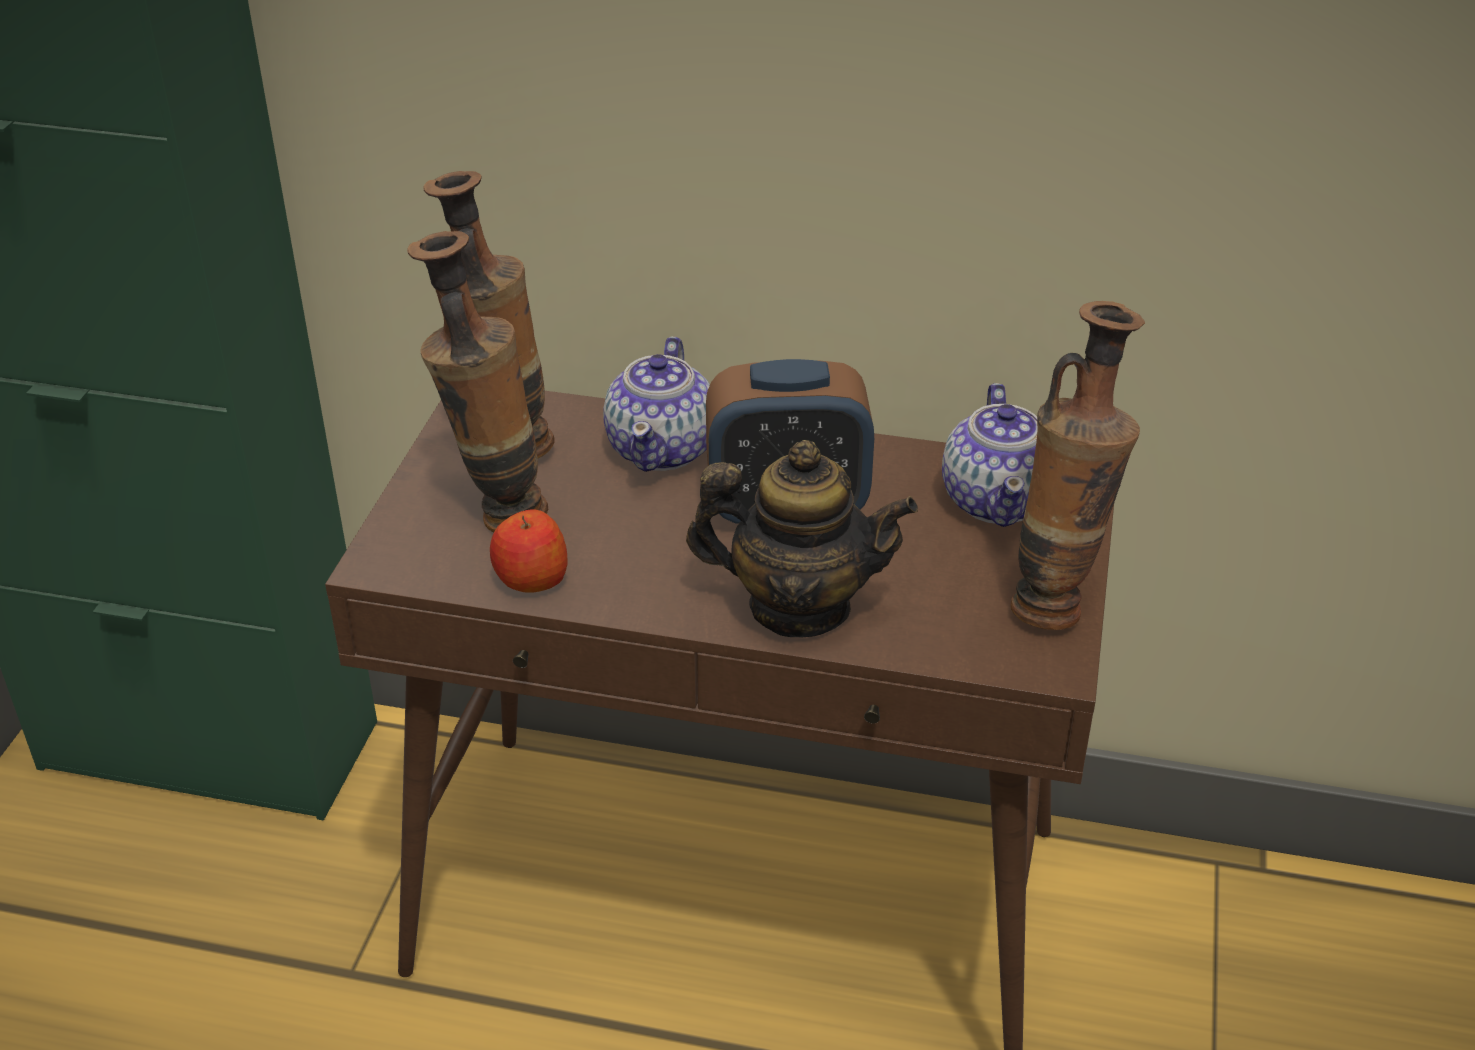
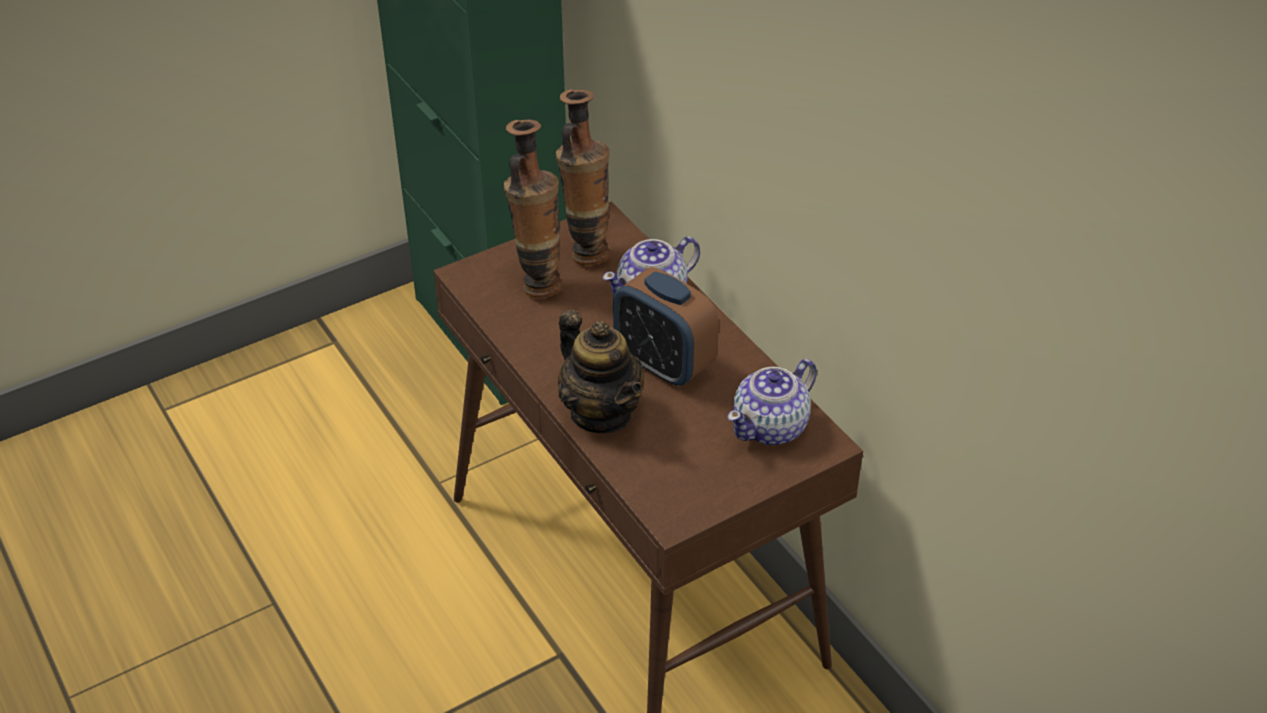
camera: 45 degrees right, 5 degrees up
(530, 578) = (512, 322): apple -> none
(1056, 602) = (719, 494): vase -> none

